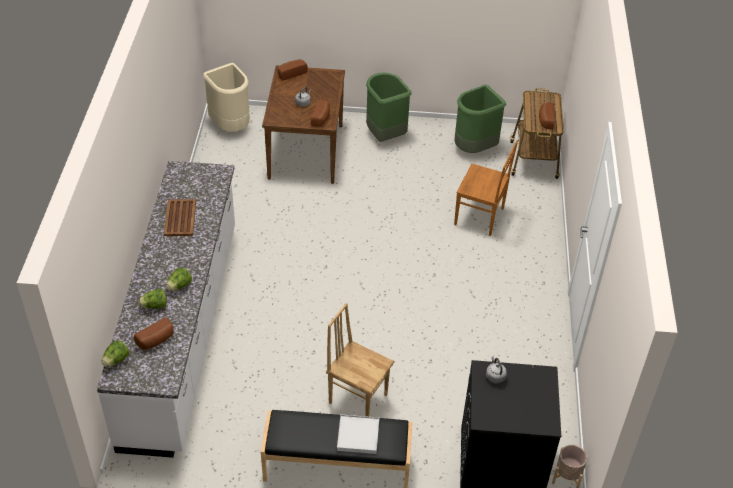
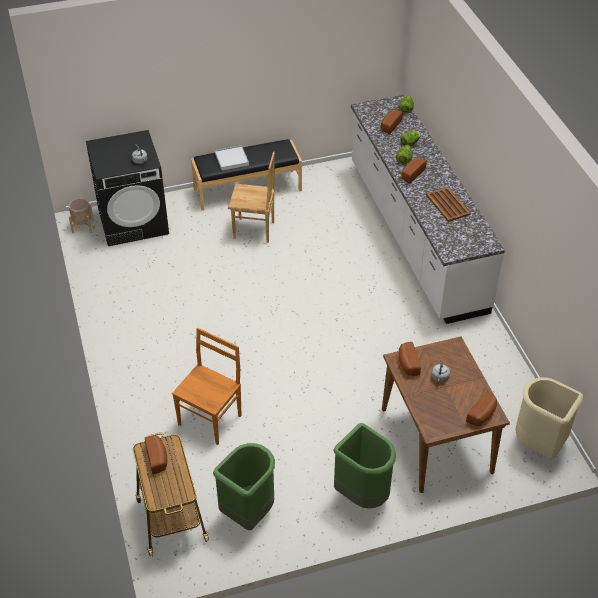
camera: 160 degrees right, 0 degrees up
(186, 264) = (411, 174): none -> bread
(480, 217) = (211, 419): brown chair -> brown chair turned 120 degrees clockwise

